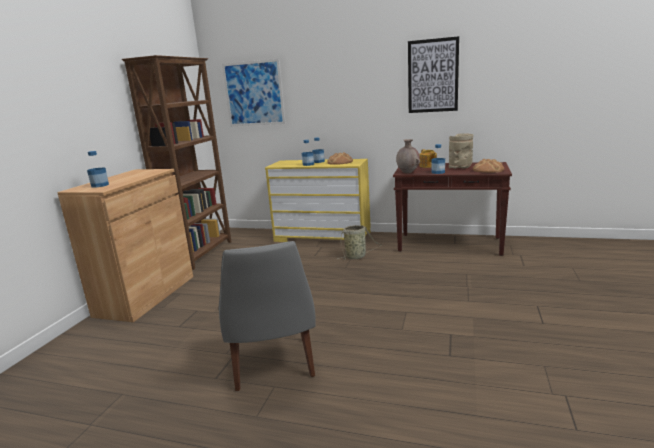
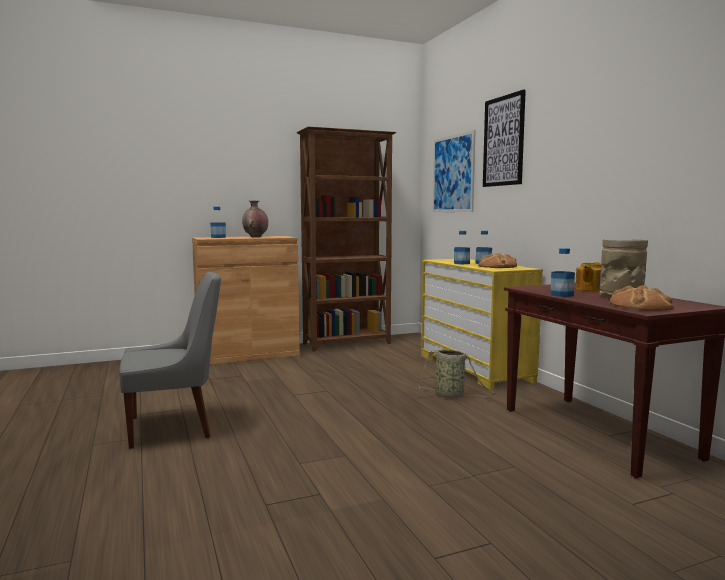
camera: 50 degrees right, 10 degrees down
(273, 365) = (174, 427): grey chair -> grey chair turned 150 degrees counterclockwise
(408, 172) = (529, 288): brown vase -> brown vase (255, 237)
(433, 76) = (630, 143): picture -> picture (503, 141)

